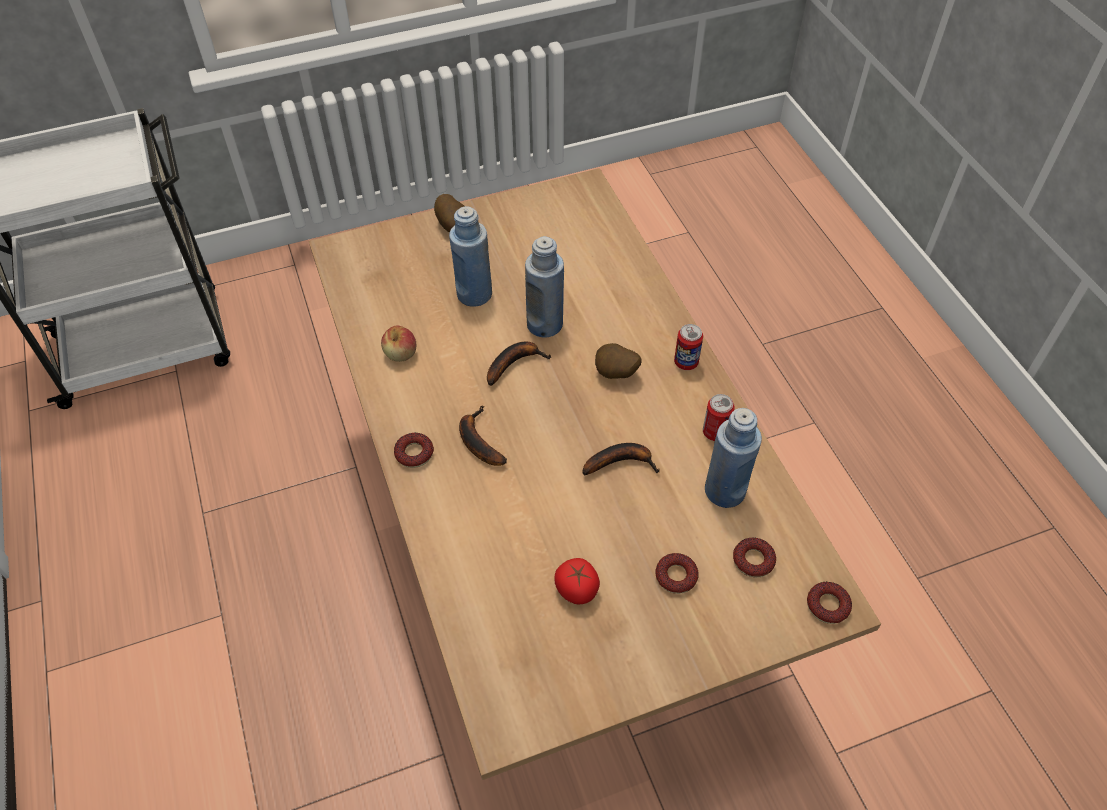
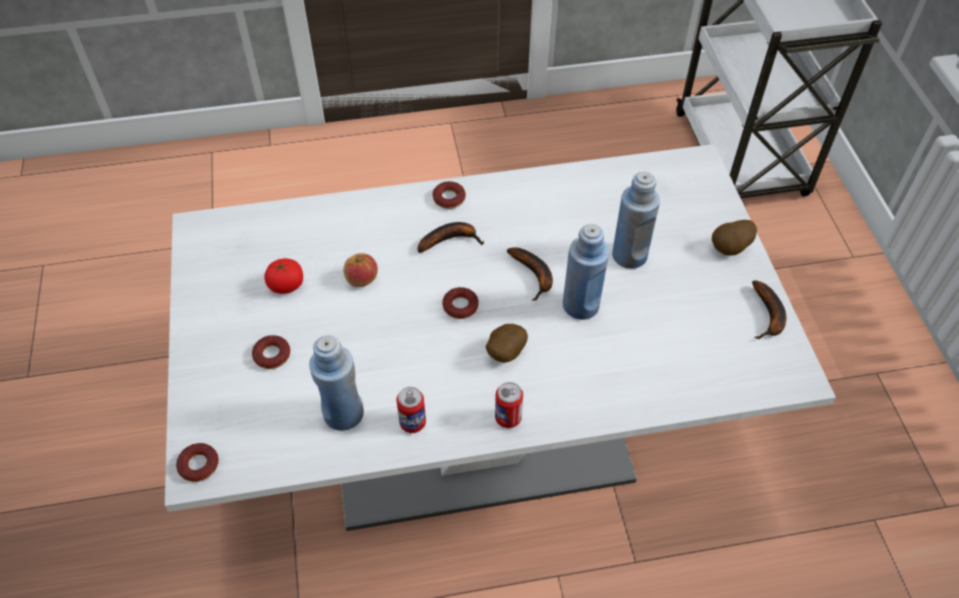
camera: 100 degrees right, 0 degrees up
(401, 354) = (560, 197): apple -> apple (361, 279)
(554, 550) = (479, 436): brown dining table -> white dining table
(621, 462) = (400, 338): banana -> banana (769, 316)
(753, 560) = (265, 417): donut -> donut (460, 306)

